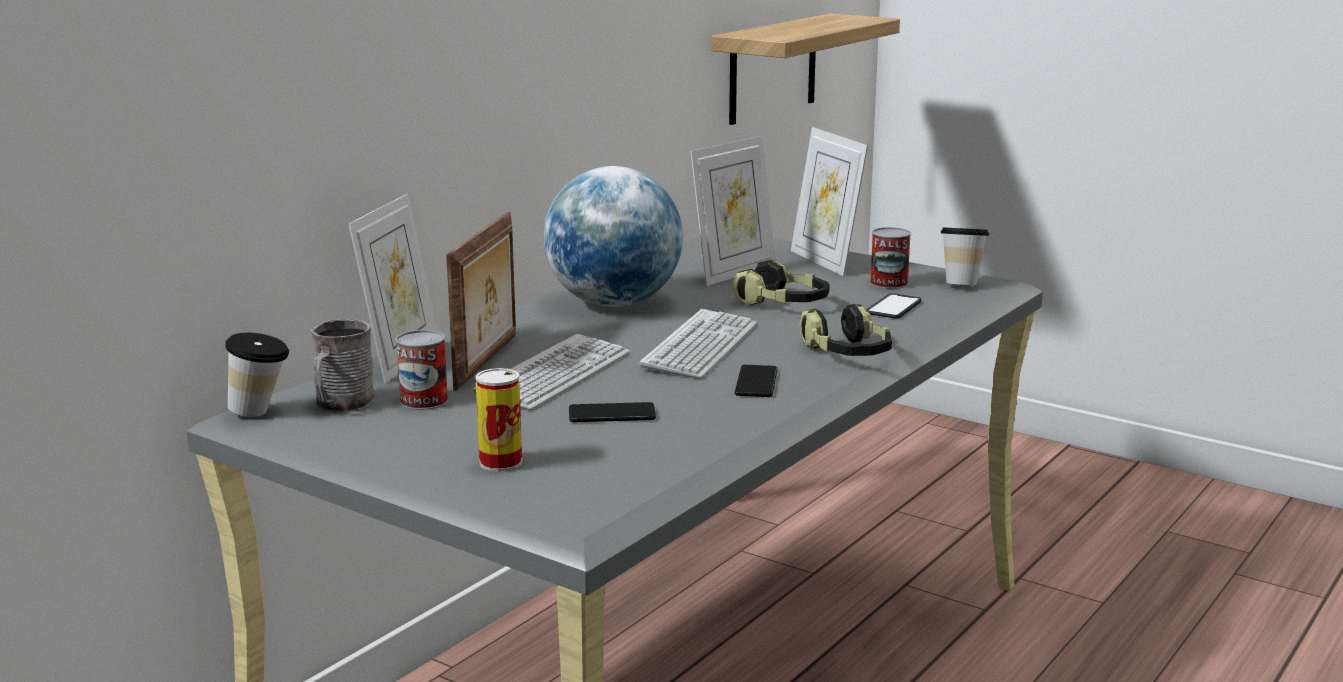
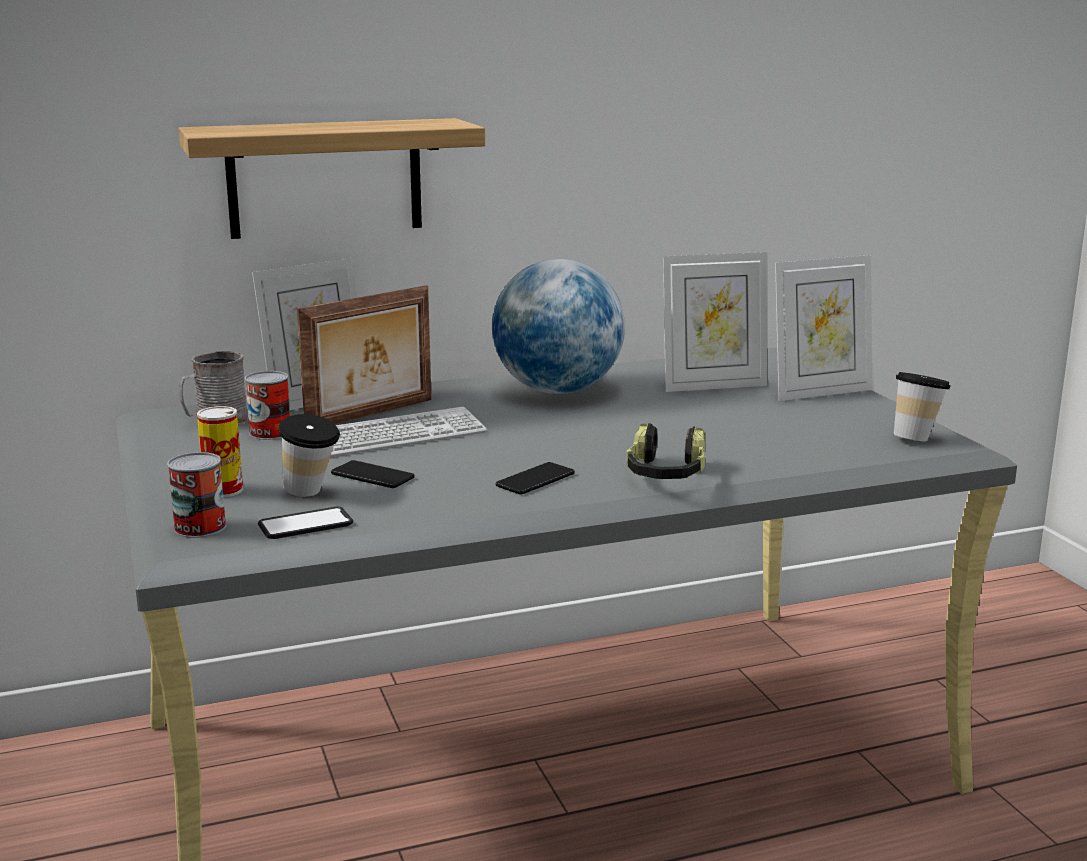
camera: 35 degrees right, 0 degrees up
(261, 412) = (159, 415): cup -> cup (311, 494)
(700, 347) = (553, 440): keyboard -> none
(773, 68) = (898, 193): shelf -> shelf (325, 178)
(783, 304) = (700, 420): headphones -> none
(825, 262) = (820, 392): picture frame -> picture frame turned 120 degrees counterclockwise
(889, 283) = (842, 423): can -> can (200, 527)
(893, 307) = (799, 445): phone -> phone (305, 524)

